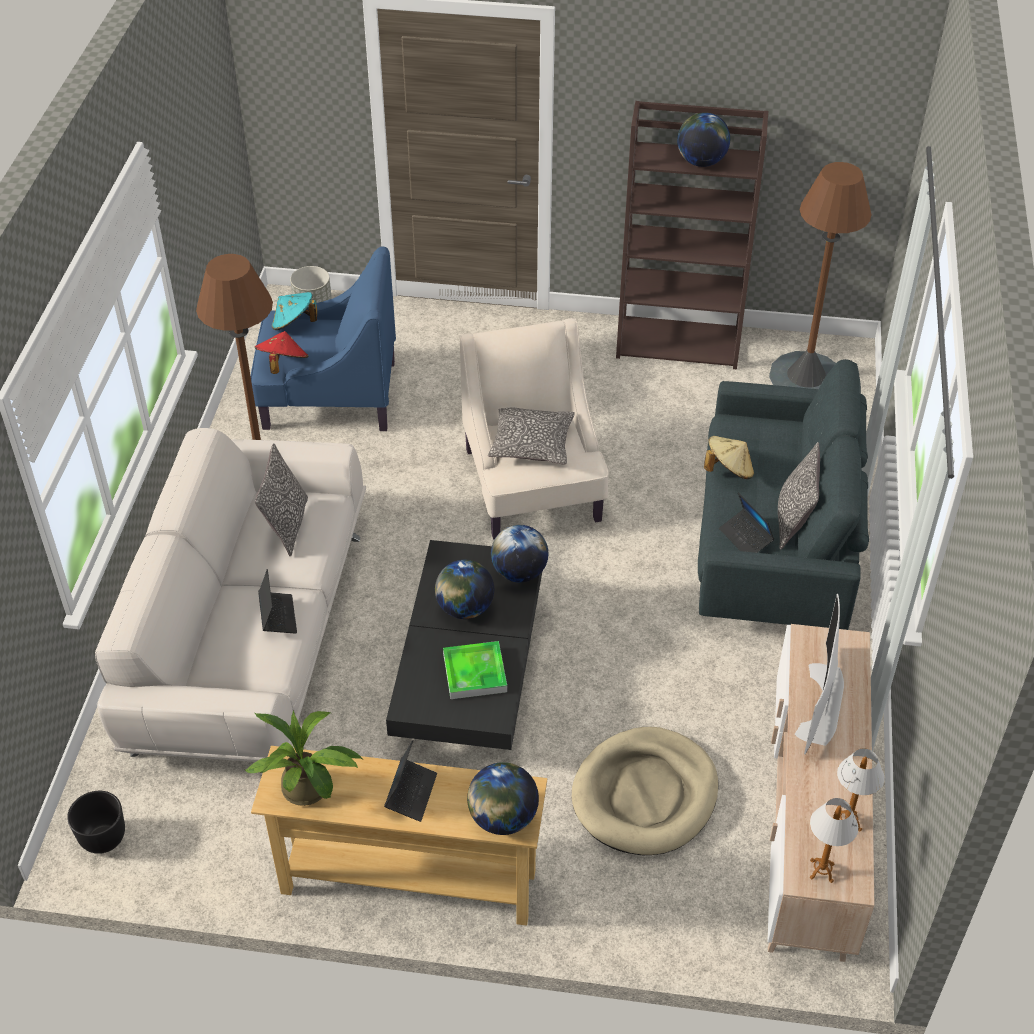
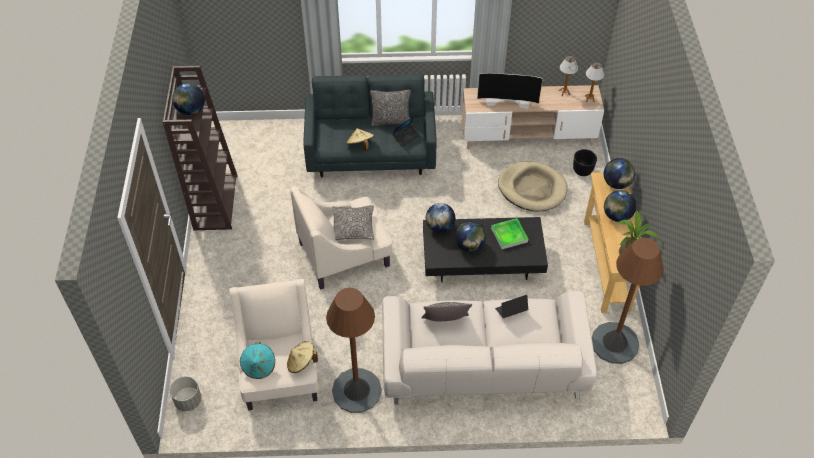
camera: 100 degrees left, 5 degrees up
(102, 838) = (630, 395): black planter -> black planter (582, 171)
(283, 364) = (301, 363): red hat -> beige hat
(328, 395) = (280, 371): blue armchair -> beige armchair
(411, 793) = (617, 216): laptop -> globe
(806, 377) = (242, 146): brown floor lamp -> brown floor lamp (614, 343)

